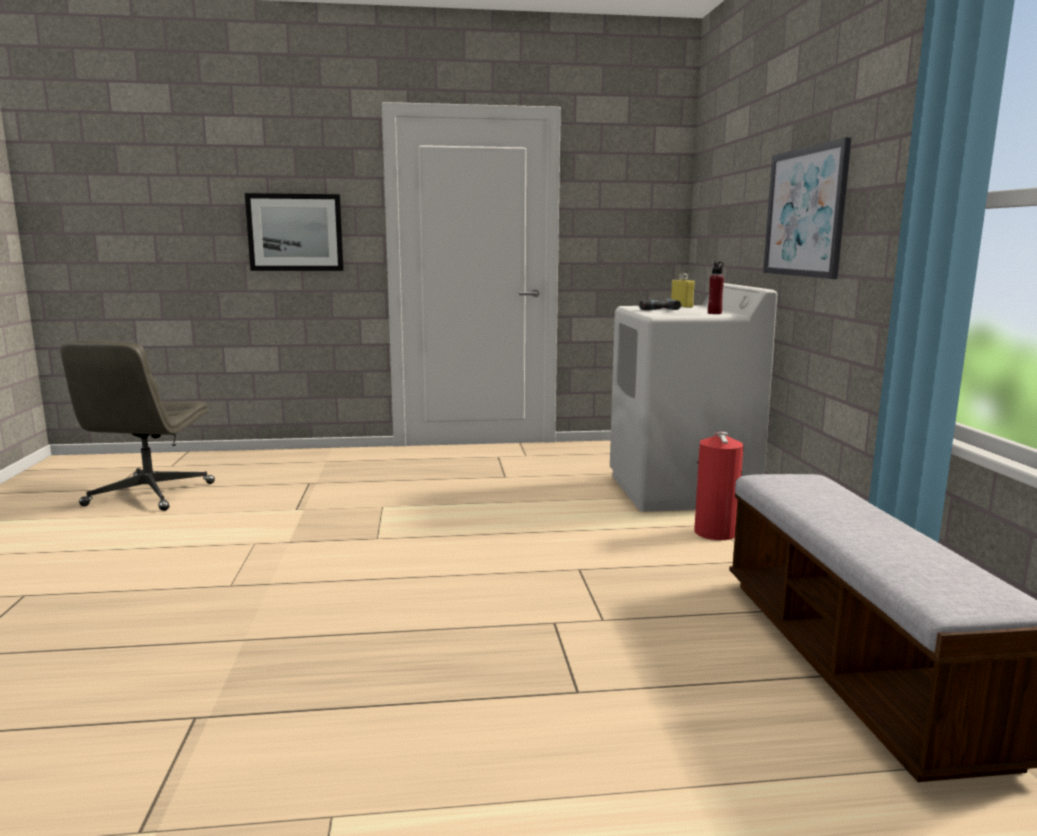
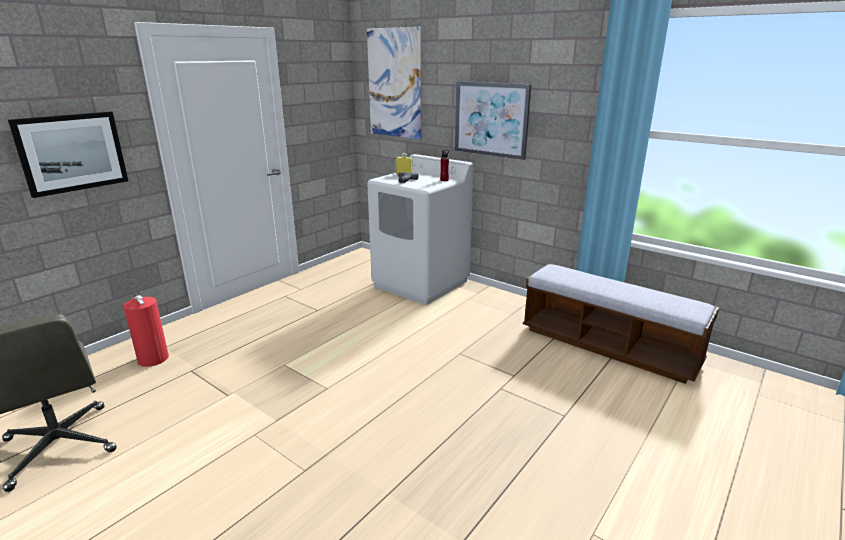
camera: 45 degrees left, 10 degrees up
(715, 531) = (474, 303): fire extinguisher -> fire extinguisher (153, 358)
(722, 177) = (394, 84): none -> picture

